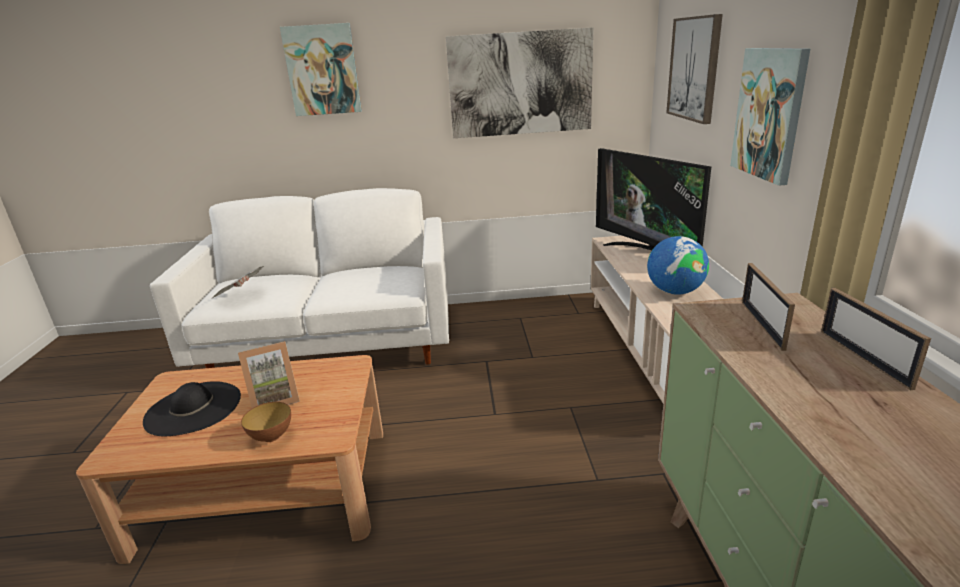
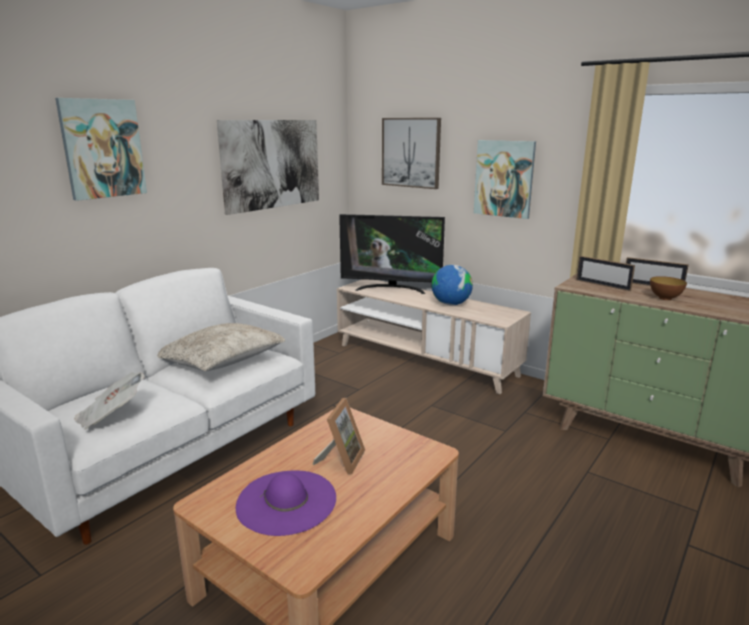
camera: 50 degrees left, 5 degrees down
(193, 408) = (286, 501): black hat -> purple hat
(271, 437) = (397, 475): bowl -> bowl (665, 298)
(364, 280) = (222, 362): none -> beige pillow

